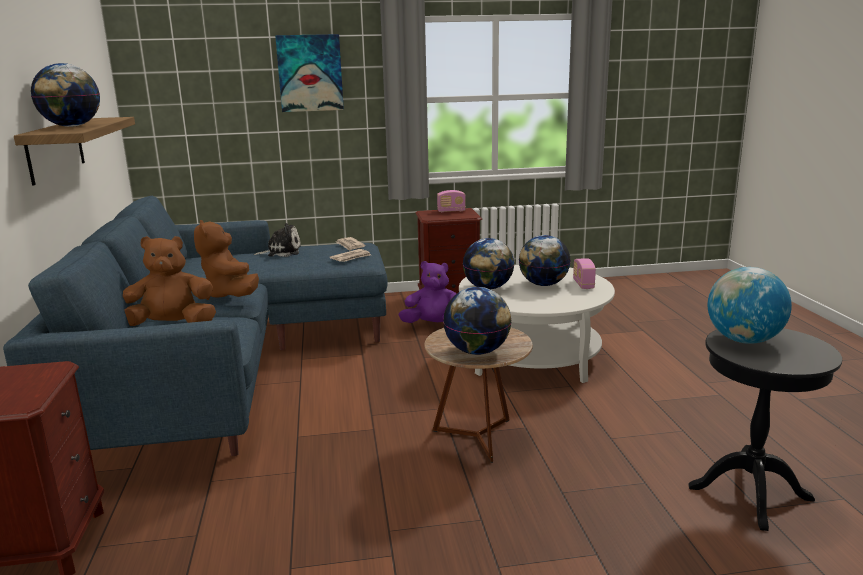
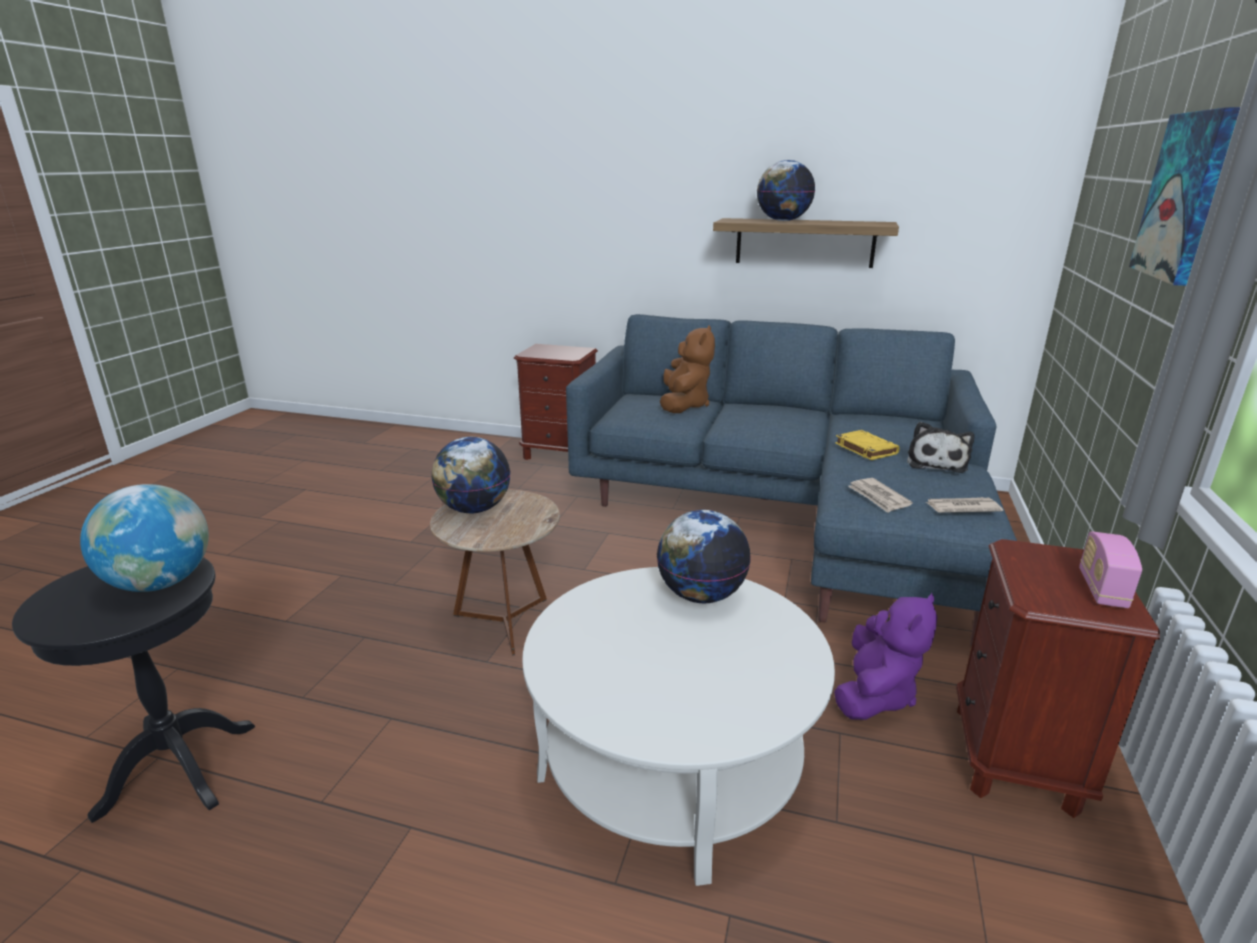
camera: 115 degrees right, 5 degrees up
(231, 295) = (751, 426): brown plush toy -> none
(267, 265) = (865, 448): none -> yellow book
(543, 284) = (675, 656): globe -> none
(583, 284) = (637, 706): radio -> none

